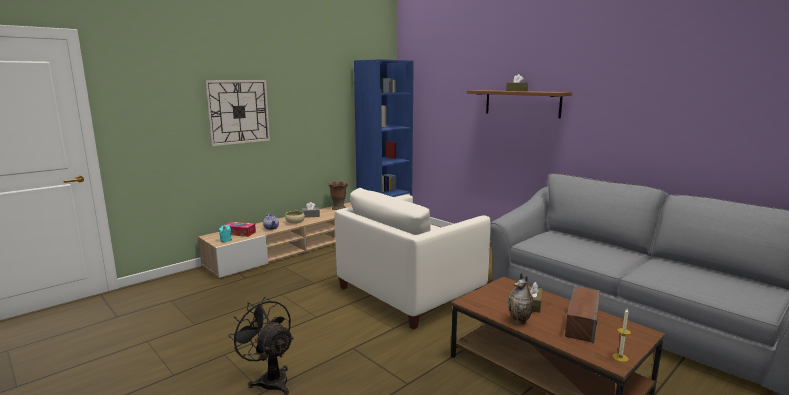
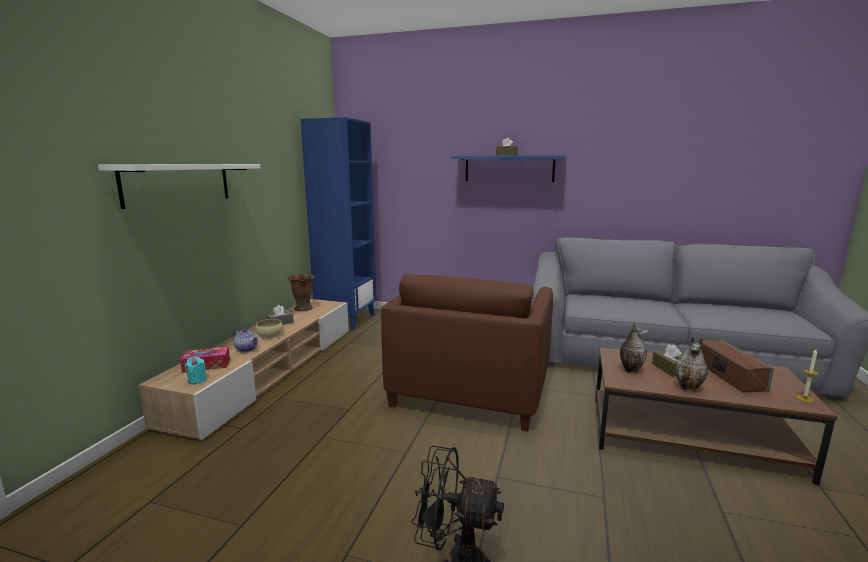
camera: 30 degrees left, 0 degrees up
(238, 112) = (178, 183): wall clock -> white shelf
(410, 292) = (471, 390): white armchair -> brown armchair
(495, 297) = (630, 370): none -> vase
(522, 103) = (509, 168): brown shelf -> blue shelf

